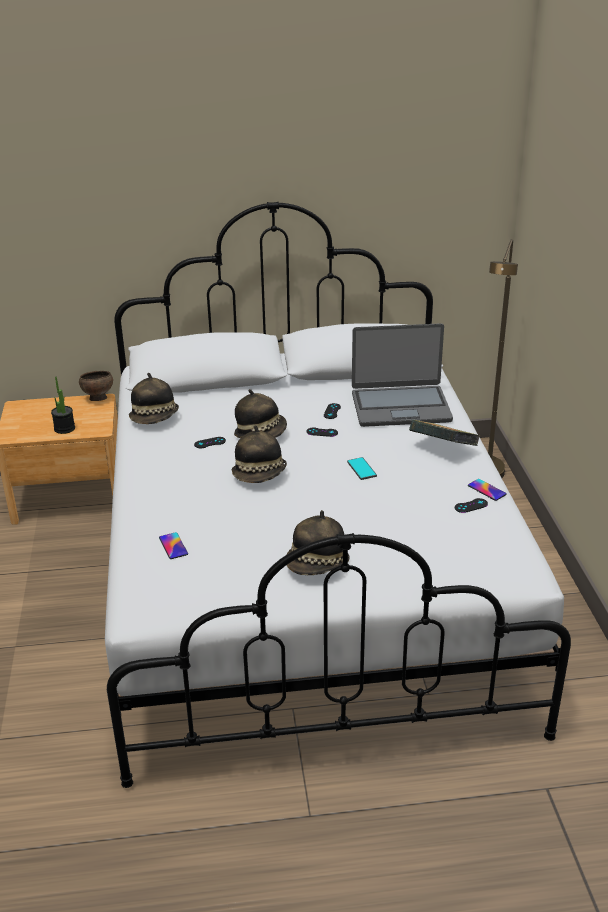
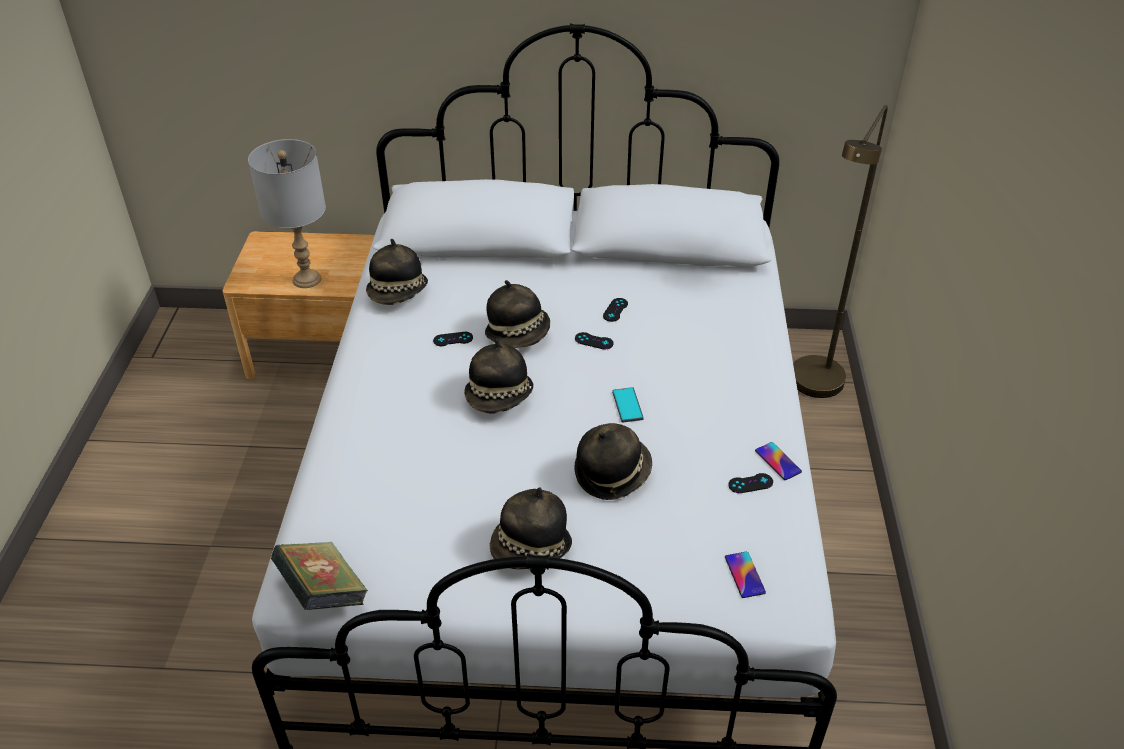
camera: 10 degrees right, 10 degrees up
(64, 428) = (306, 279): potted plant -> grey table lamp
(97, 399) = (356, 241): brown bowl -> none
(173, 546) = (366, 491): phone -> phone (744, 575)
(364, 512) = (612, 473): none -> hat
(400, 407) = (703, 314): laptop -> none
(443, 449) = (739, 388): book -> book (323, 593)

